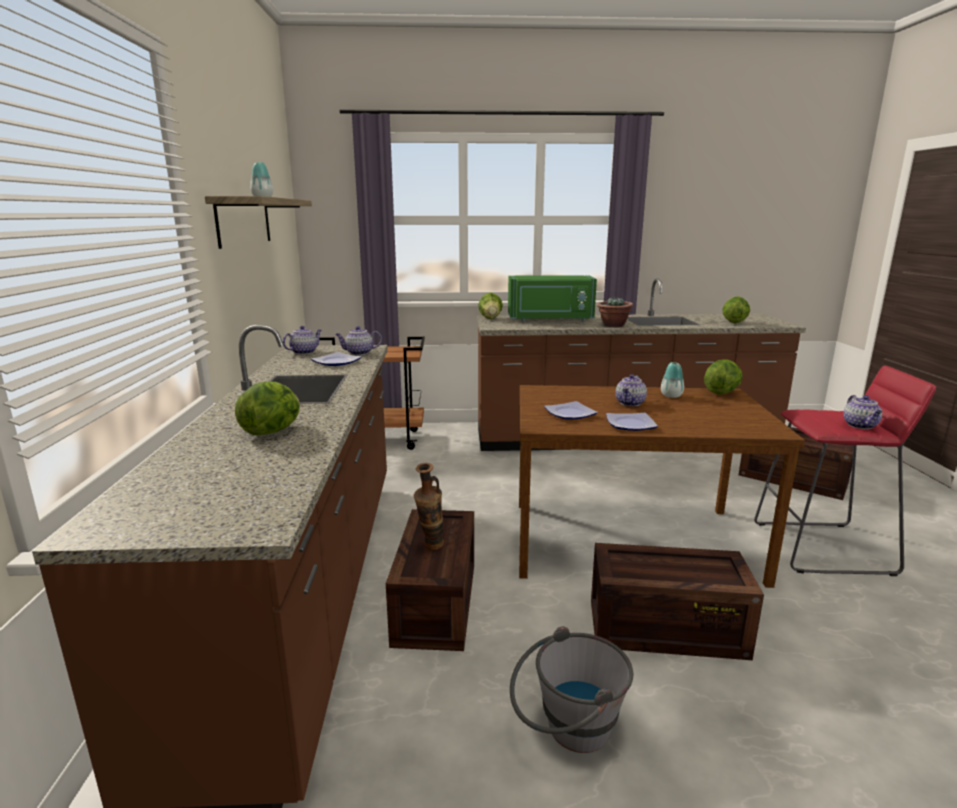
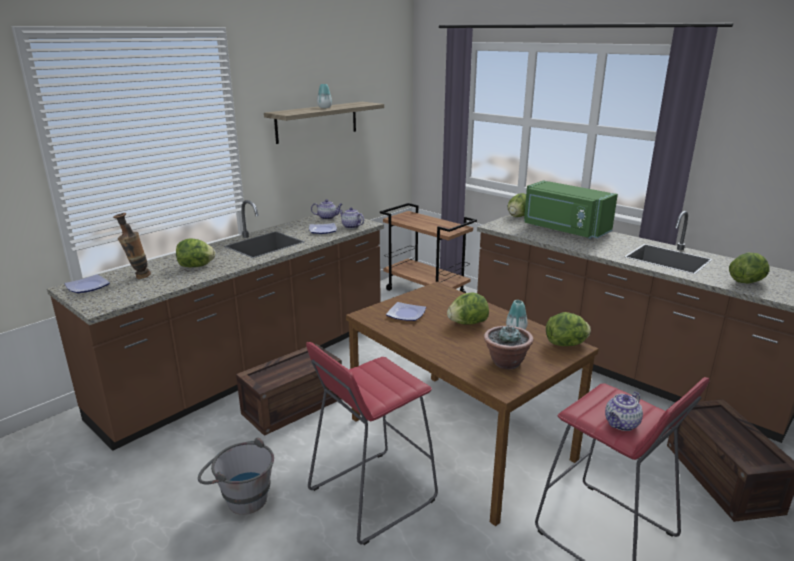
camera: 45 degrees right, 5 degrees up
(430, 548) = (286, 368): vase -> vase (138, 277)
(613, 325) = (599, 250): potted plant -> potted plant (506, 362)
(629, 424) = (420, 337): plate -> plate (88, 286)
(630, 403) = (467, 323): teapot -> lettuce
(664, 630) = (371, 495): crate -> red stool

